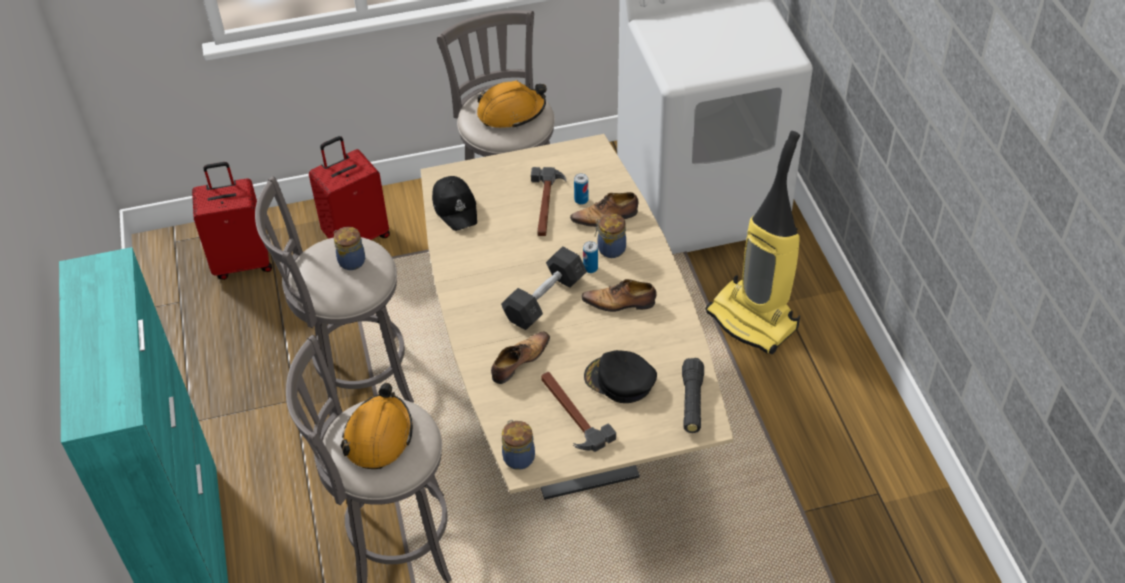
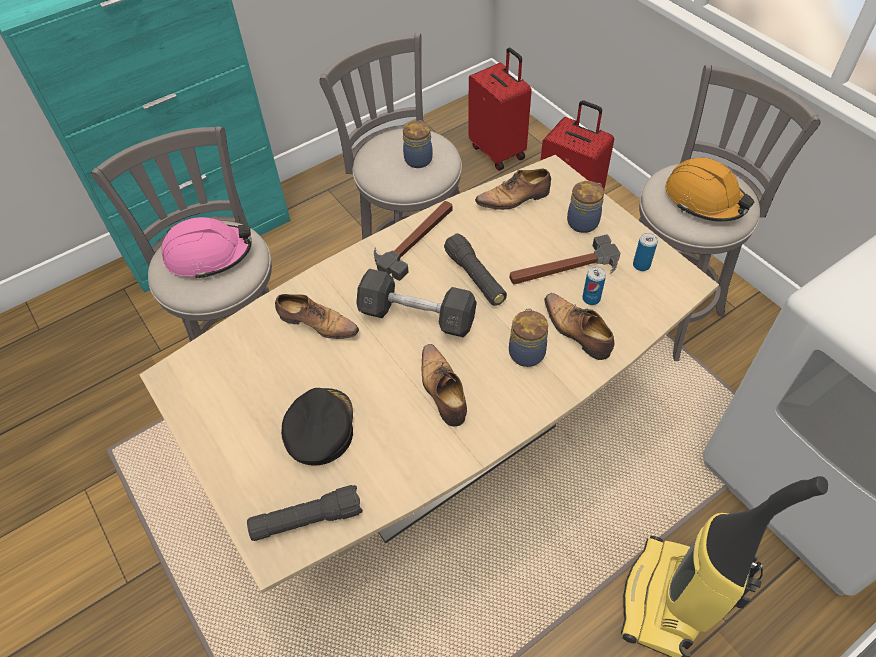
camera: 70 degrees right, 5 degrees up
(378, 436) = (209, 255): orange hard hat -> pink hard hat
(456, 208) = (515, 198): black cap -> shoe
(518, 456) = (184, 366): jar -> jar (583, 222)
(525, 255) = (475, 277): none -> black flashlight
(571, 413) = (256, 395): hammer -> hammer (416, 239)
(590, 268) = (485, 342): can -> can (641, 265)

